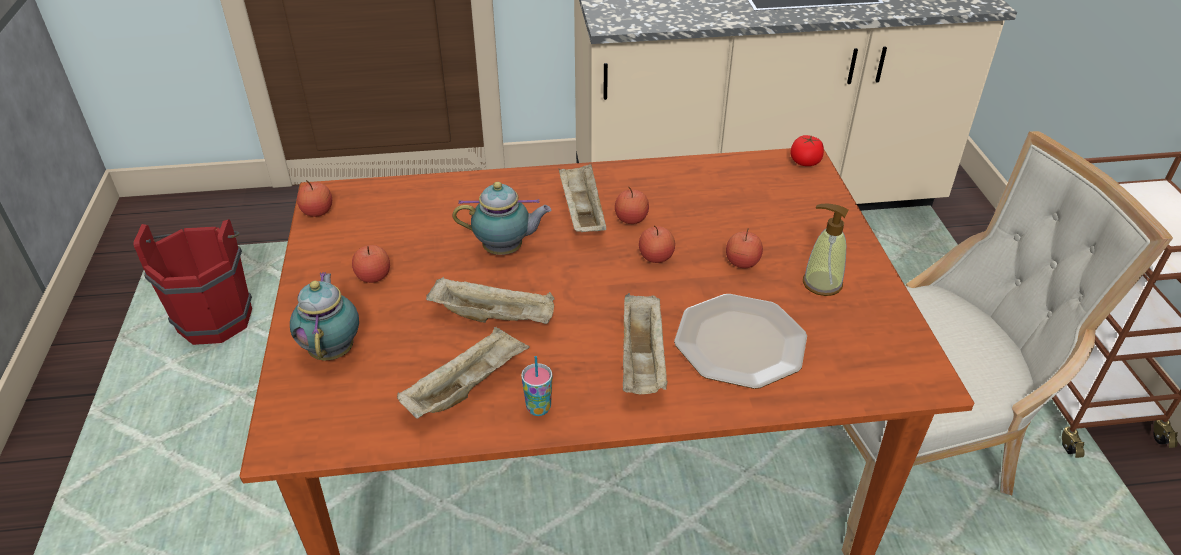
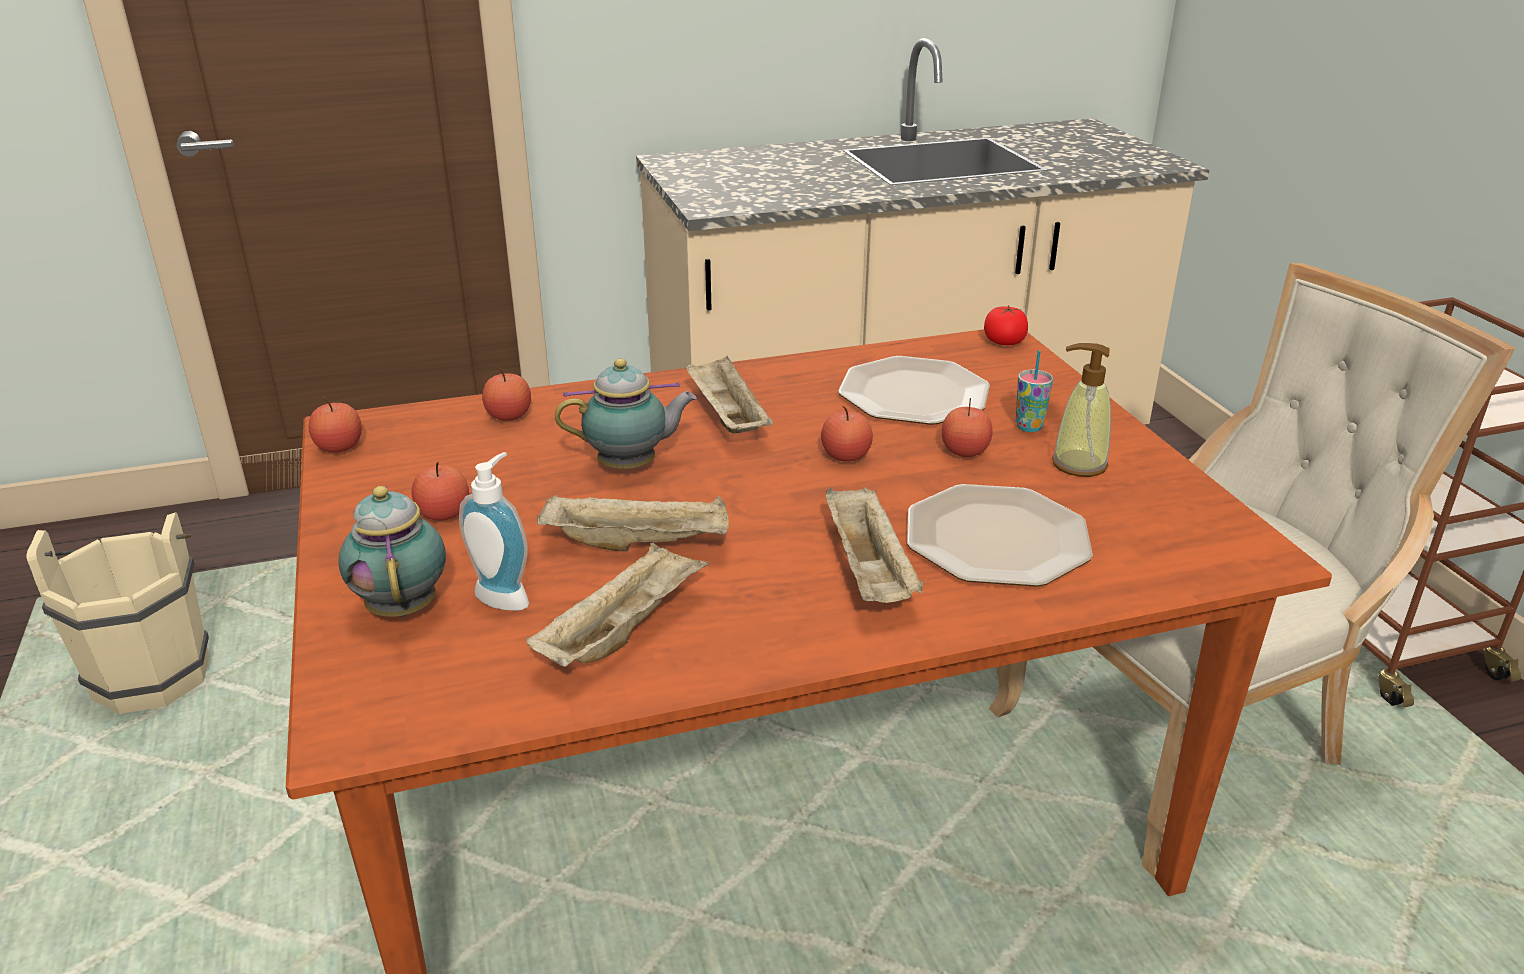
camera: 10 degrees left, 10 degrees down
(217, 317) = (154, 673): red bucket -> beige bucket
(399, 349) = (506, 595): none -> soap dispenser
(538, 408) = (738, 644): cup -> cup (1029, 427)
(631, 219) = (797, 418): apple -> apple (509, 416)
(722, 204) = (914, 393): none -> plate

